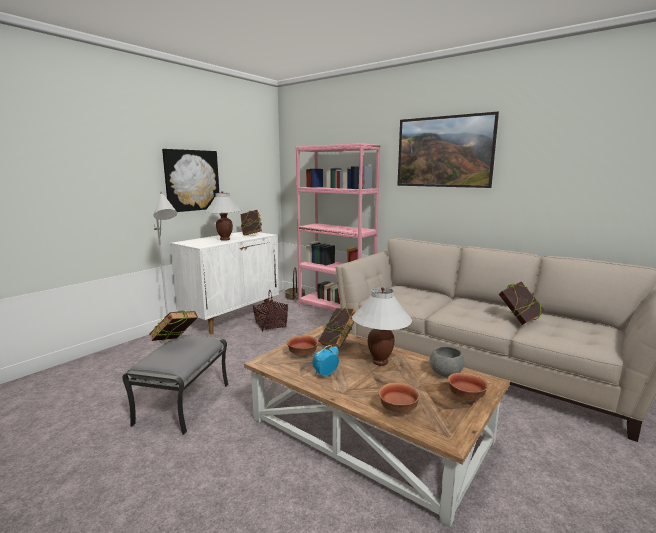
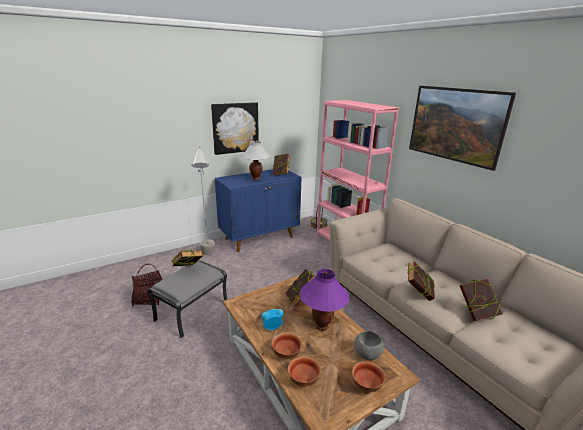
camera: 20 degrees right, 10 degrees up
(232, 317) = (260, 238): white cabinet -> blue cabinet
(271, 325) = (284, 252): basket -> basket (149, 298)
(303, 355) = (268, 303): bowl -> bowl (287, 353)
(380, 362) = (321, 326): white table lamp -> purple table lamp
(458, 315) = (418, 294): none -> book

